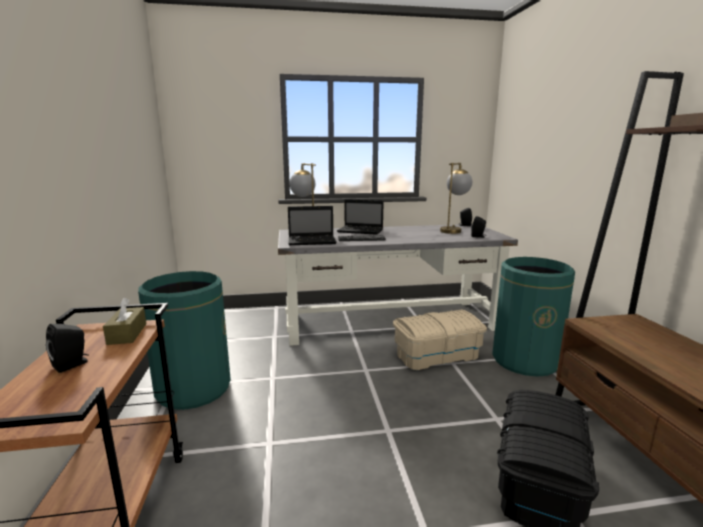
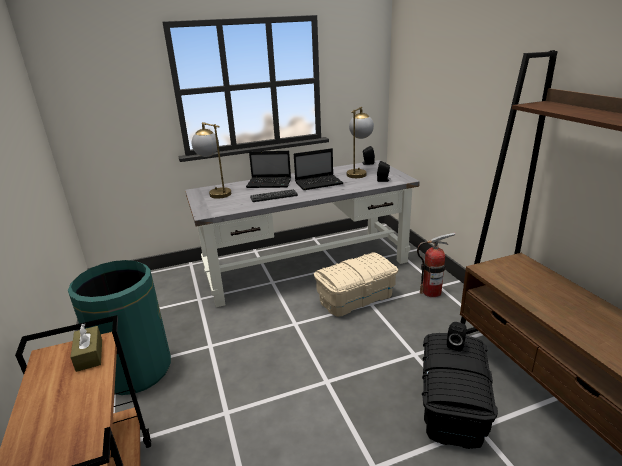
camera: 10 degrees left, 10 degrees up
(72, 364) = (56, 400): black speaker -> black speaker (456, 345)
(313, 241) = (227, 205): laptop -> laptop (319, 183)
(525, 360) = (431, 292): green trash can -> fire extinguisher

